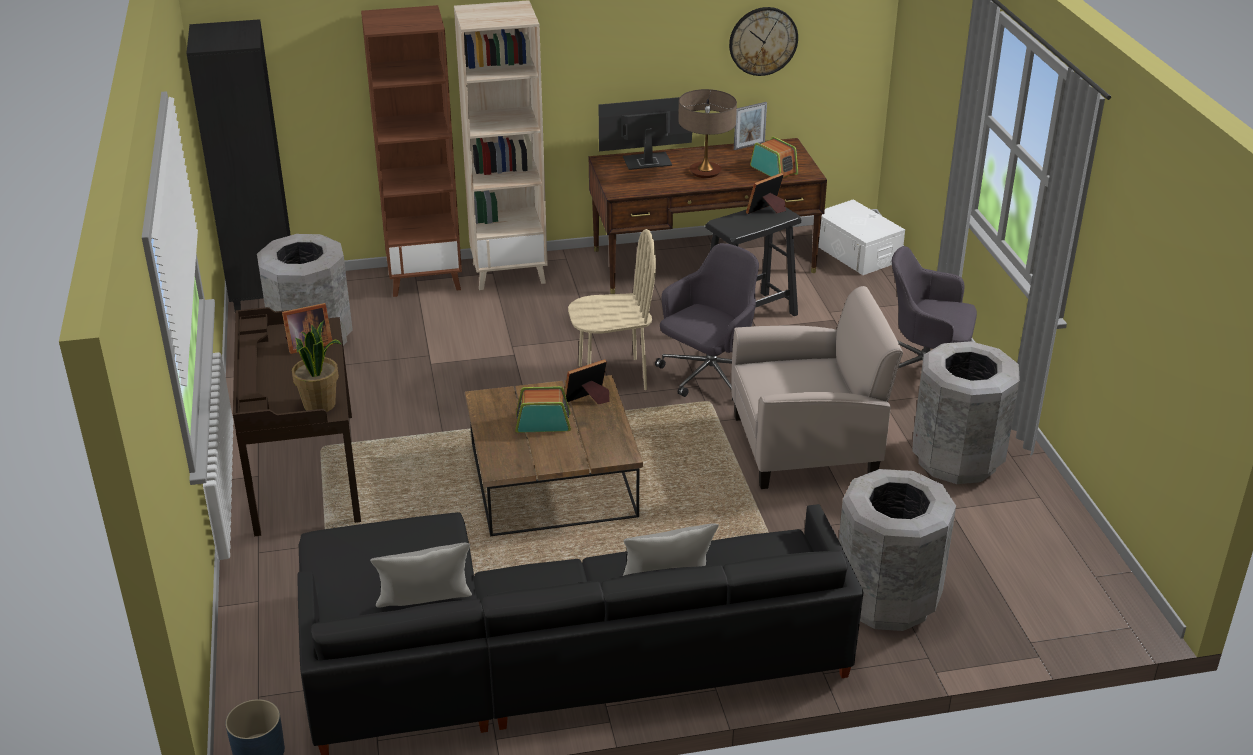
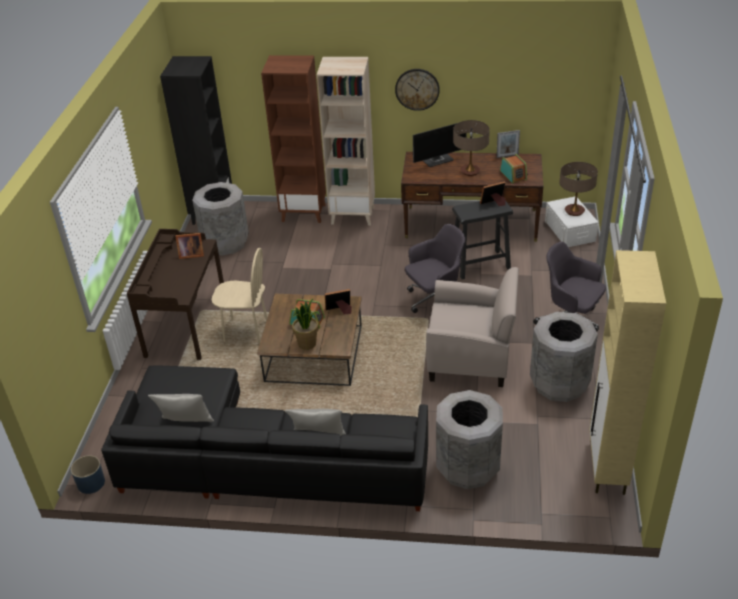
camera: 20 degrees right, 5 degrees up
(320, 405) = (179, 293): potted plant -> potted plant (307, 344)
(612, 377) = (379, 293): beige chair -> beige chair (246, 331)
(646, 162) = (438, 160): monitor -> monitor turned 150 degrees clockwise
(763, 41) = (519, 92): wall clock -> wall clock (417, 89)
(862, 219) = (574, 211): none -> table lamp
(1088, 561) = (607, 468): none -> beige cabinet

